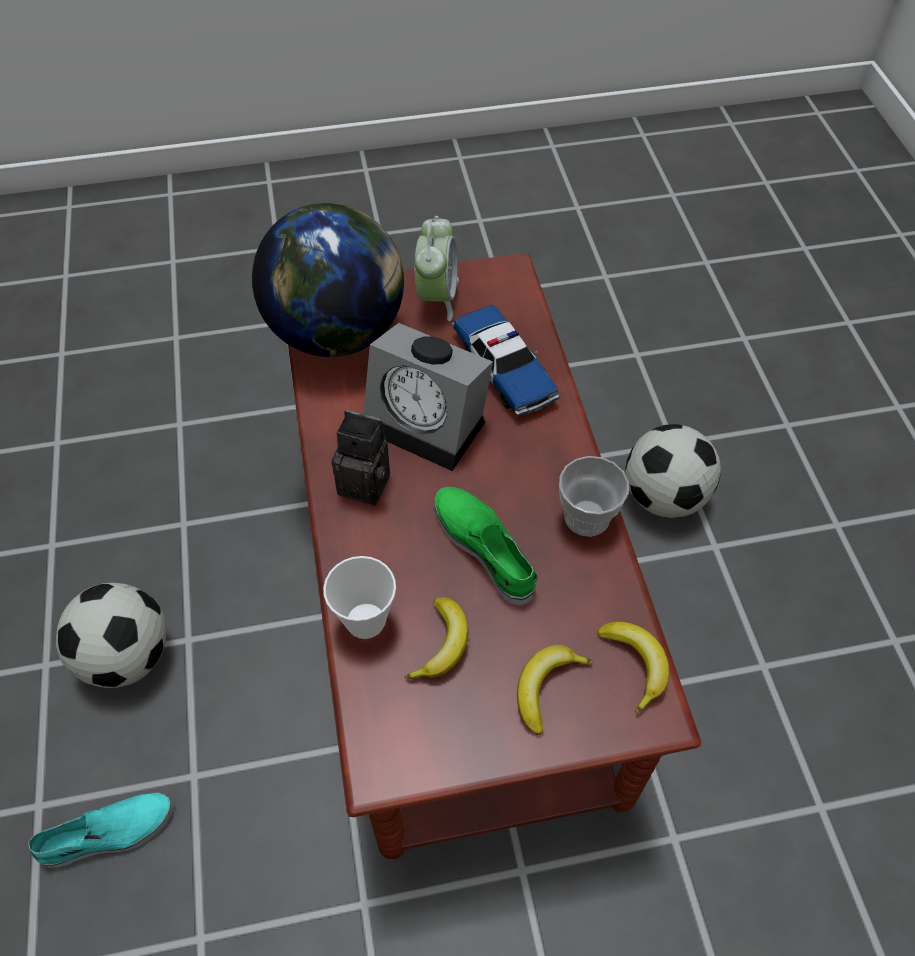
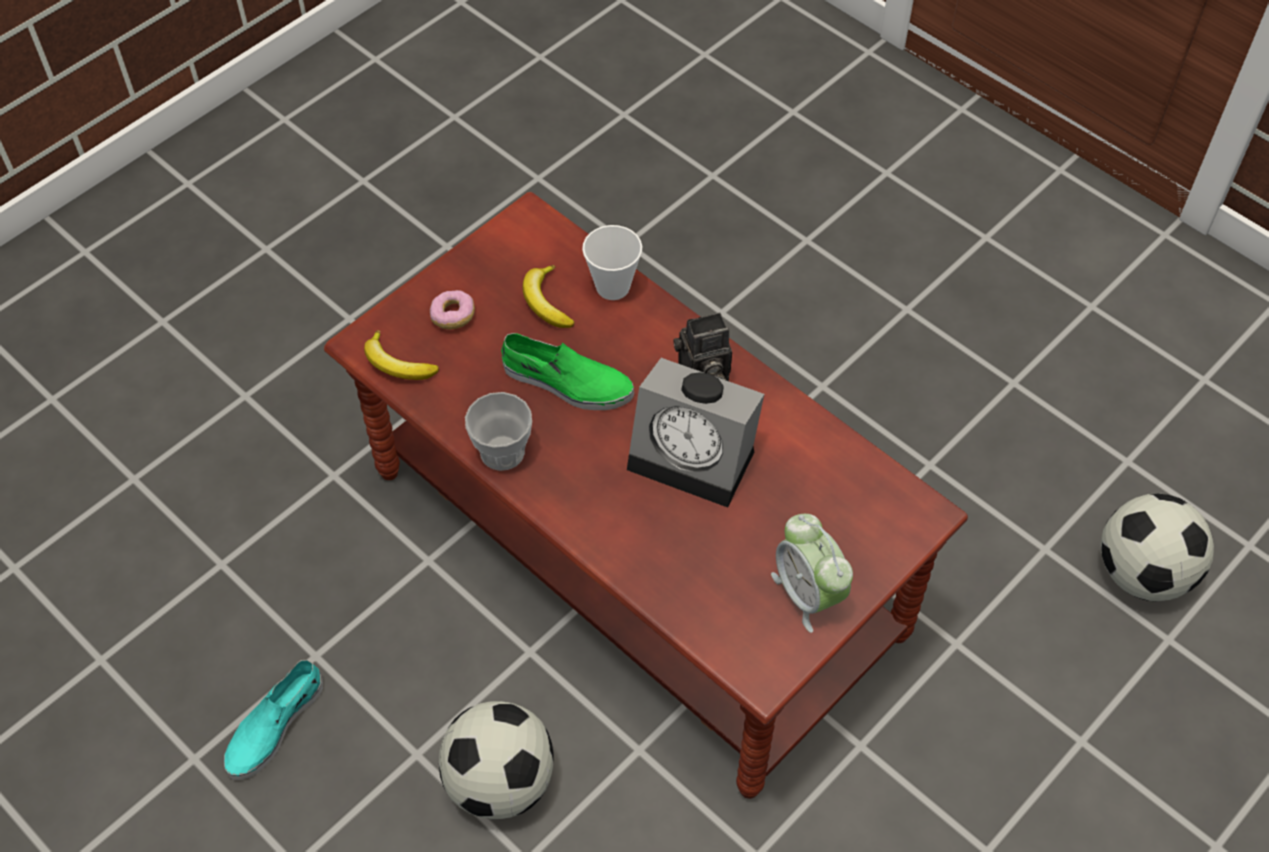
camera: 145 degrees right, 0 degrees up
(108, 833) = (743, 253): turquoise shoe -> turquoise shoe (274, 725)
(127, 656) = (855, 348): football -> football (1143, 573)
(337, 332) = (862, 495): globe -> none
(430, 423) = (697, 457): alarm clock -> alarm clock turned 150 degrees counterclockwise
(504, 368) = (676, 550): toy car -> none
(546, 687) = (453, 316): banana -> donut

